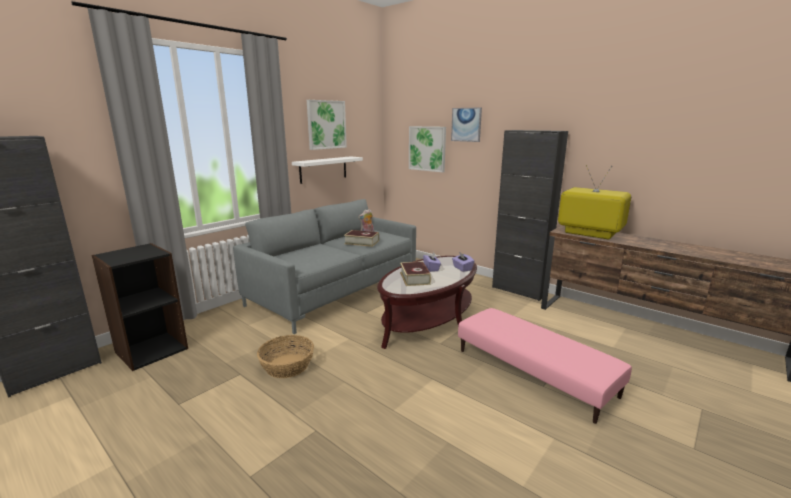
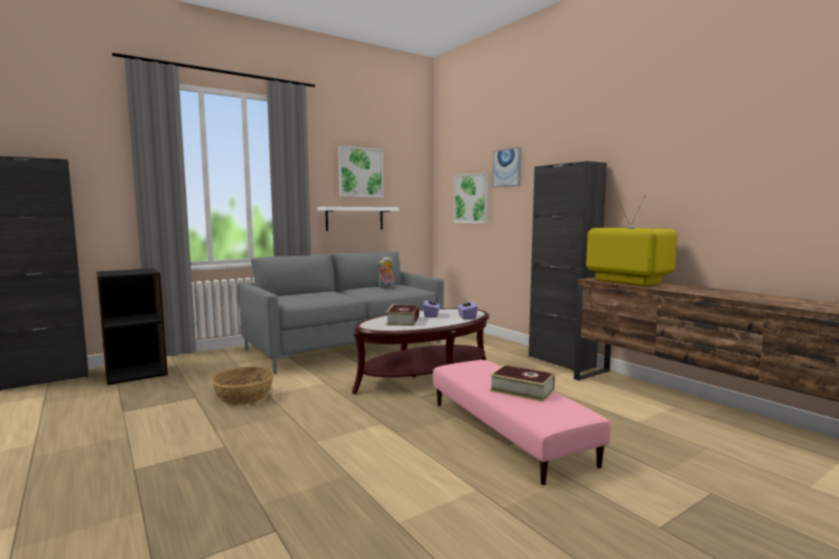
camera: 15 degrees right, 10 degrees down
(361, 242) = (375, 291): book -> book (522, 390)

